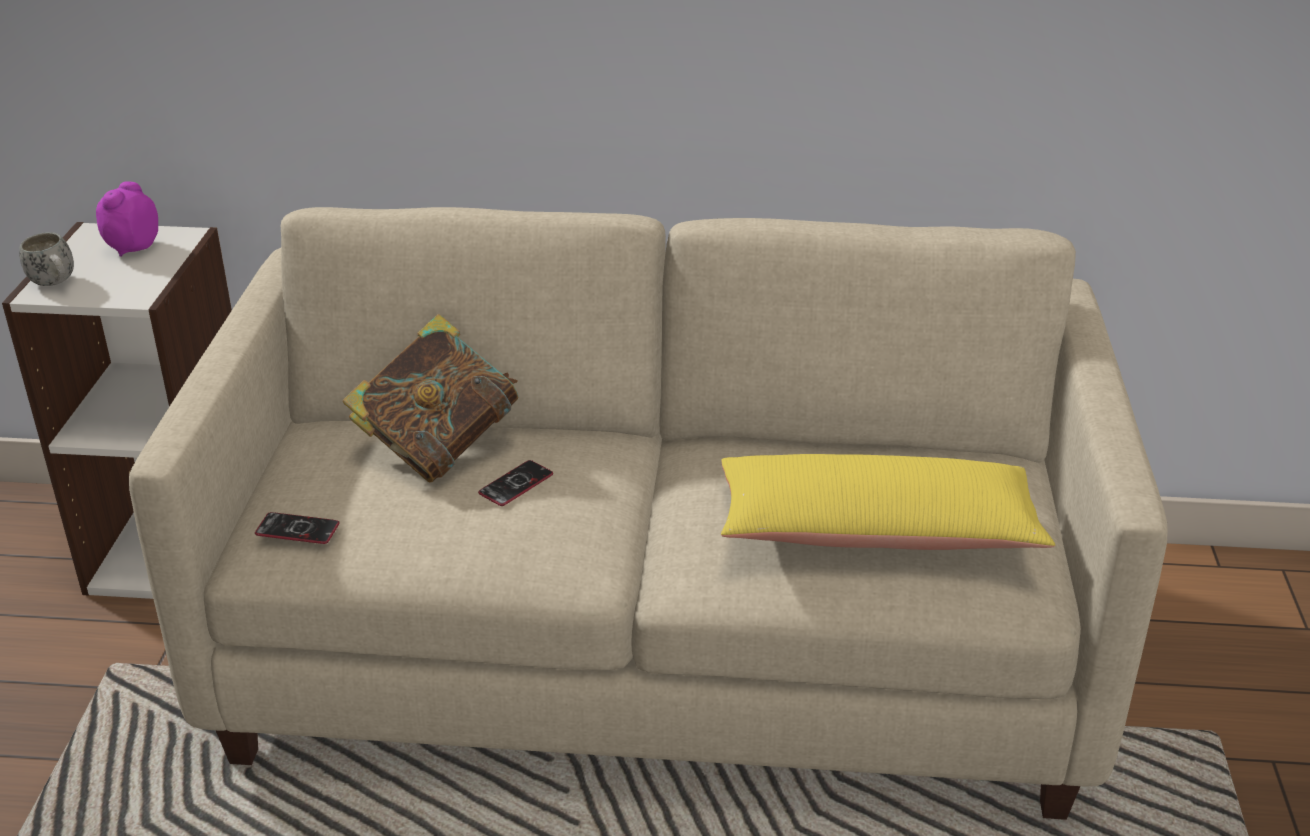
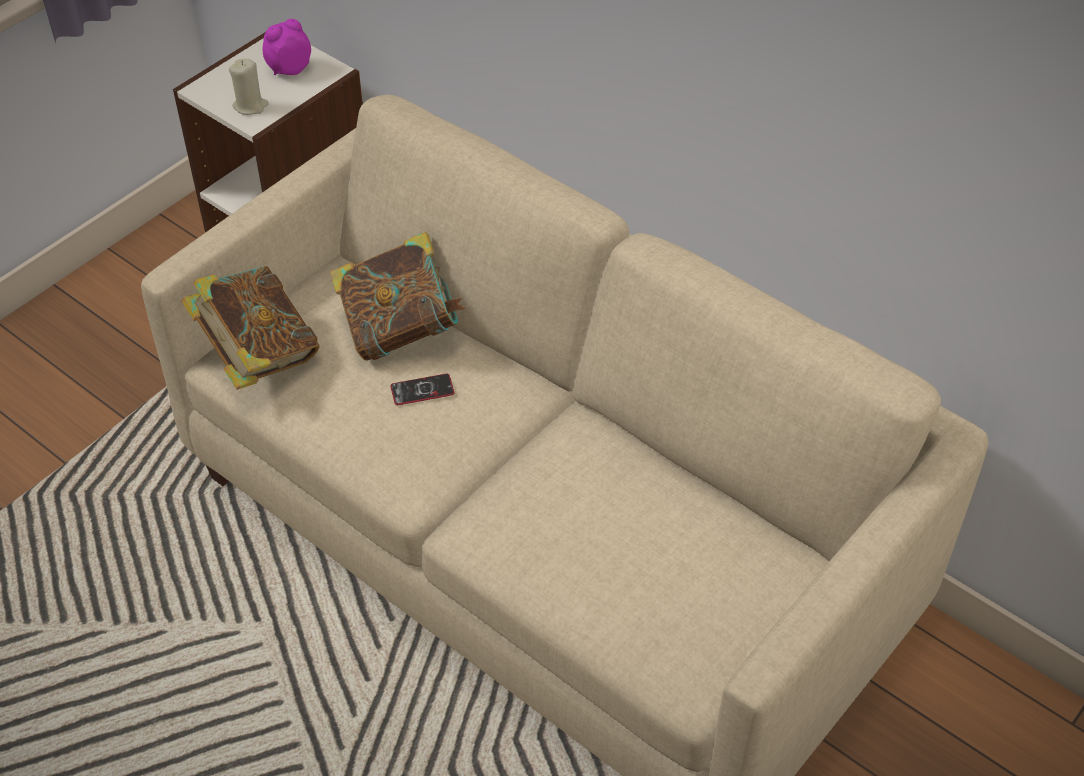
camera: 35 degrees right, 15 degrees up
(55, 284) = (216, 85): white mug -> none
(118, 287) = (250, 106): none -> beige candle
(297, 530) = (258, 356): phone -> book
(876, 531) = (633, 568): yellow pillow -> none

